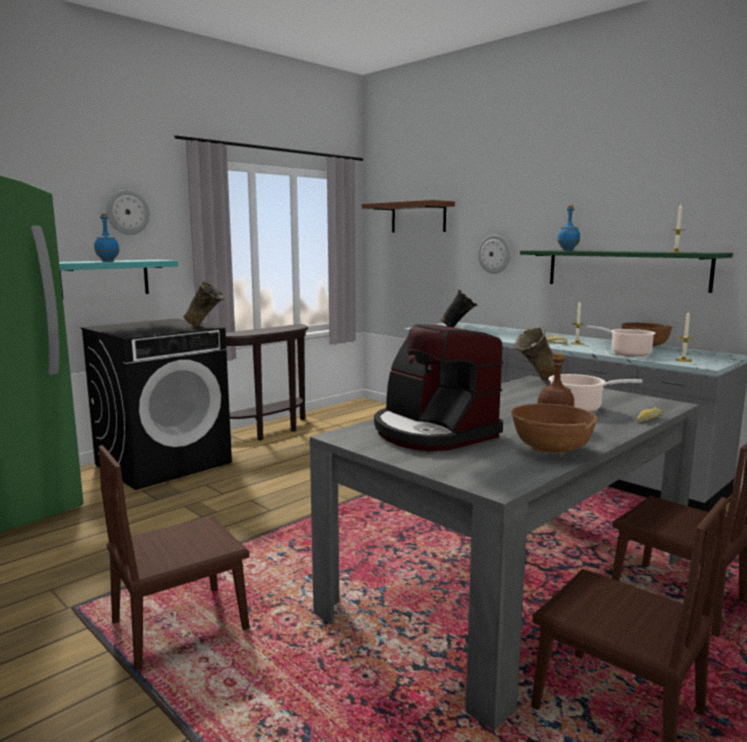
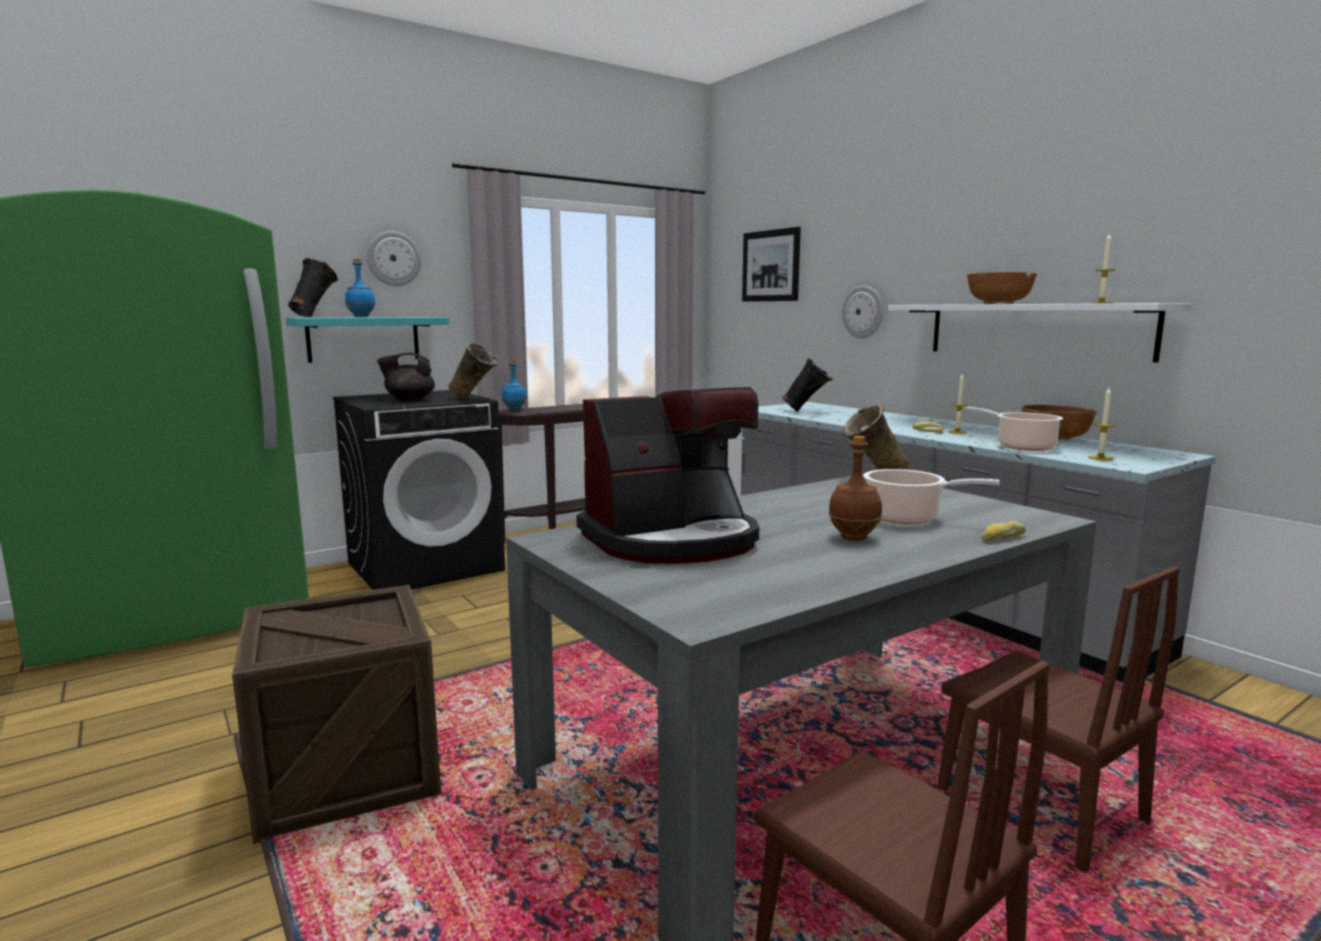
camera: 10 degrees right, 0 degrees up
(69, 262) = (316, 317): none -> black vase
(151, 329) = (409, 400): none -> black teapot
(180, 626) = (347, 772): brown chair -> crate
(418, 217) = (770, 266): brown shelf -> picture
(432, 432) = (672, 540): coffee machine -> coffee machine turned 90 degrees counterclockwise
(551, 449) = (822, 572): brown bowl -> brown bowl (998, 303)
(567, 250) = (954, 304): blue bottle -> blue bottle (514, 409)
(625, 269) = (1035, 330): green shelf -> white shelf

